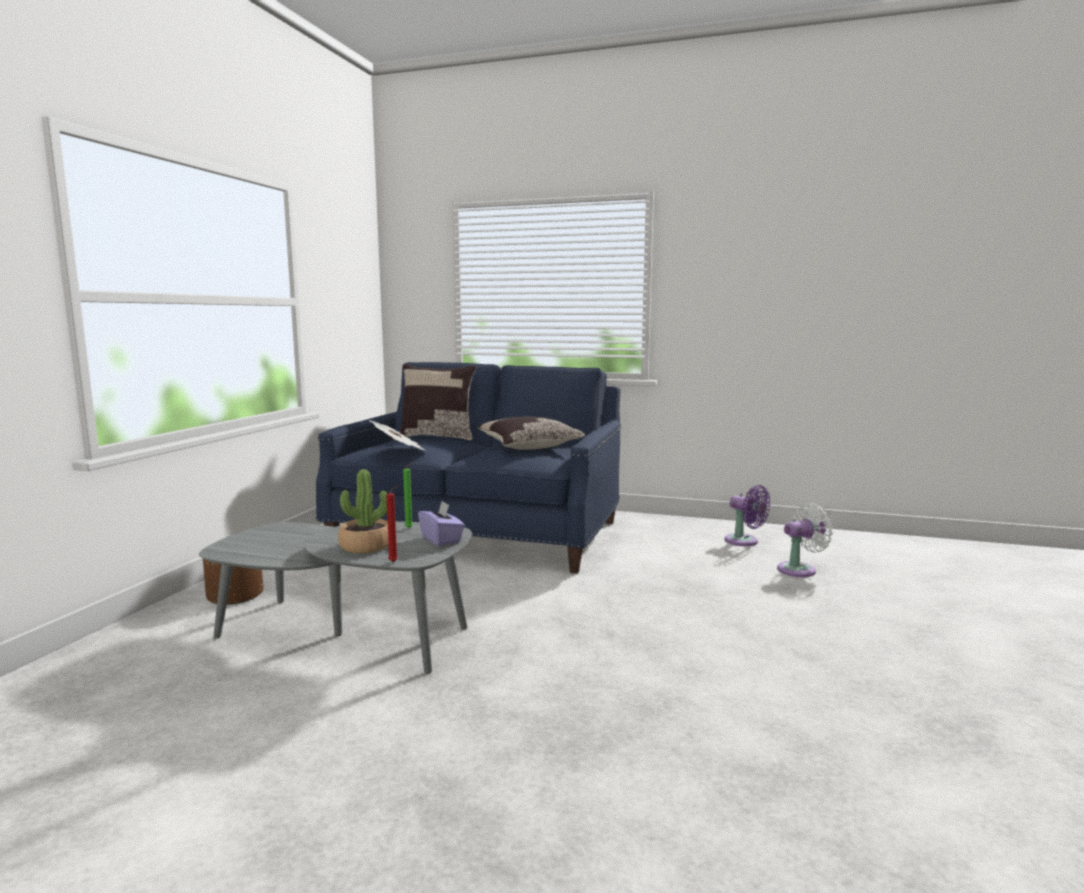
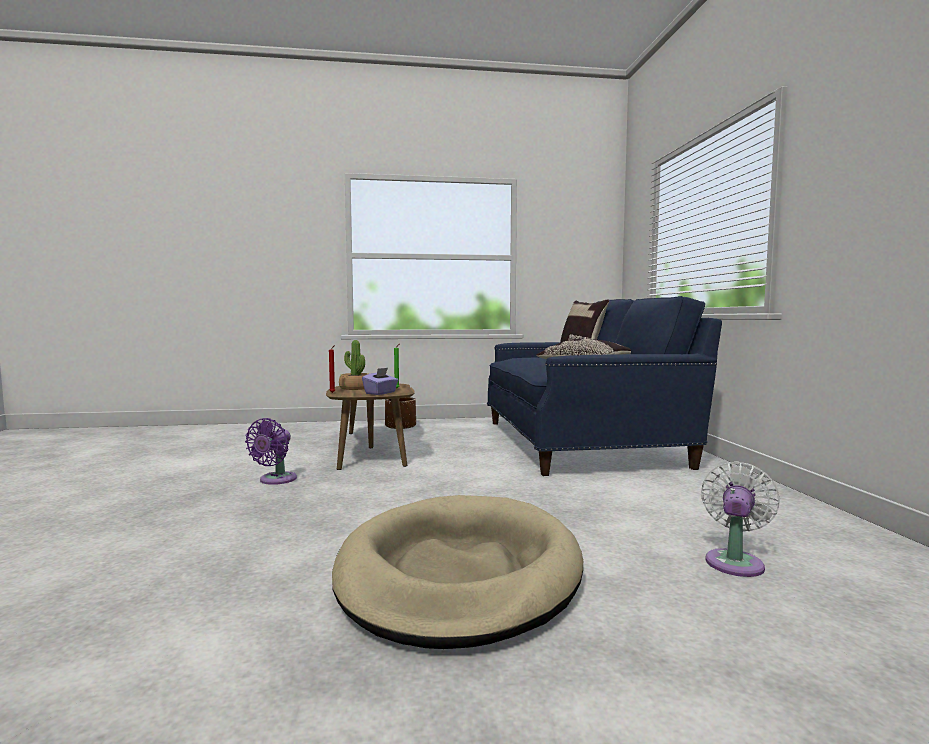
camera: 65 degrees right, 5 degrees down
(344, 633) = (373, 448): grey coffee table -> brown coffee table
(398, 451) = (512, 358): newspaper -> none
(744, 541) = (776, 525): purple fan -> purple fan (275, 480)
(800, 569) = (735, 561): white fan -> white fan turned 105 degrees counterclockwise
(802, 657) = (459, 573): none -> beige dog bed

